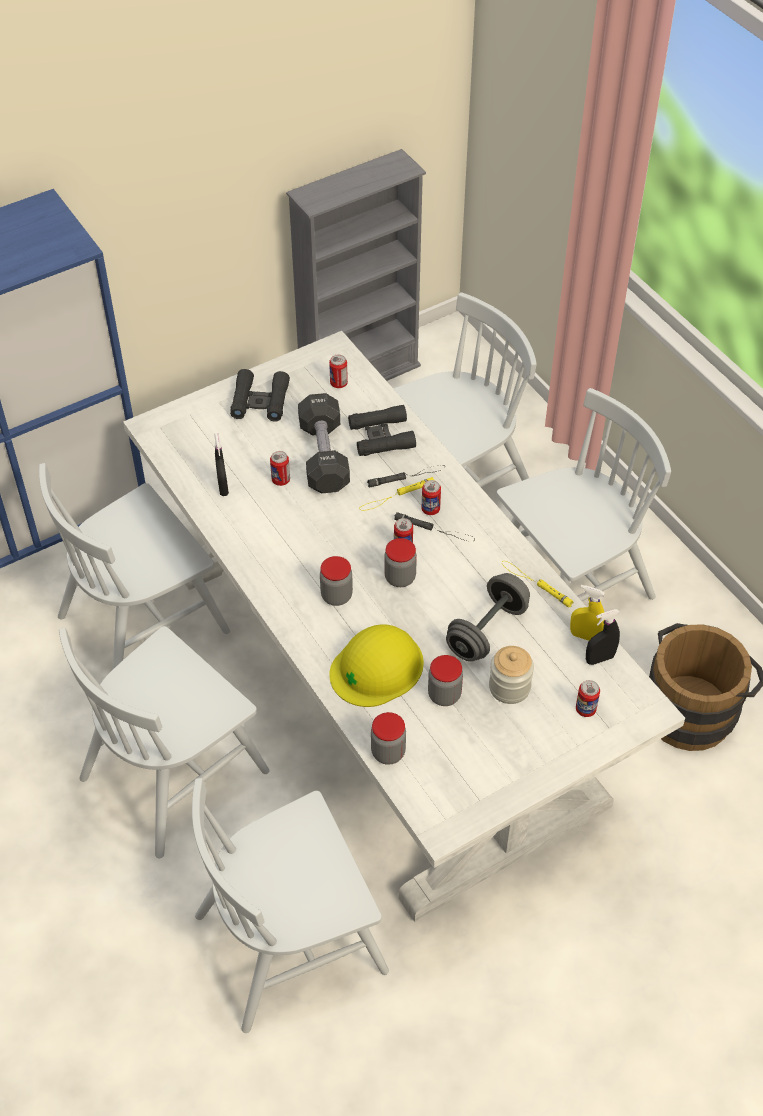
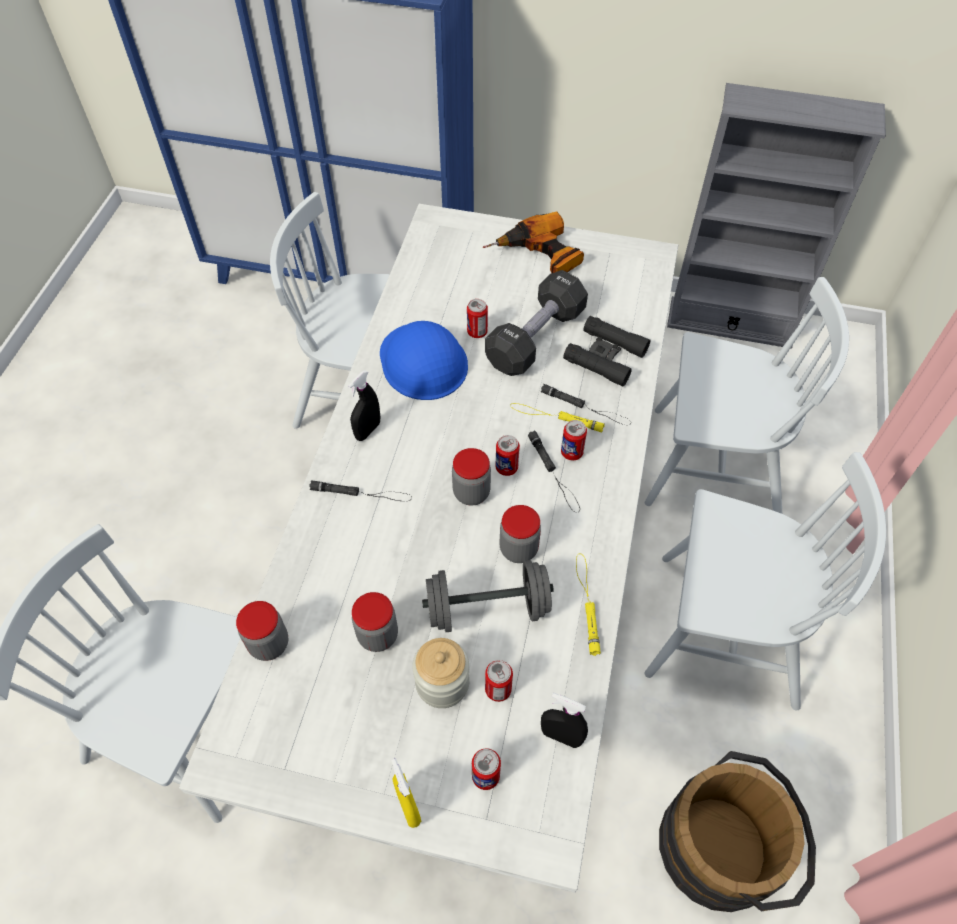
camera: 45 degrees right, 5 degrees up
(174, 773) = (264, 518): white chair -> none
(223, 487) = (426, 305): black spray bottle -> black spray bottle (367, 430)
(260, 401) = (539, 257): black binoculars -> power drill
(269, 524) = (423, 361): none -> blue hard hat
(333, 631) = (361, 493): none -> black flashlight
(336, 596) = (401, 464): jar -> jar (518, 549)
(338, 383) = (622, 286): can -> can (498, 689)
(377, 667) = (355, 557): yellow hard hat -> none
(585, 636) = (574, 699): yellow spray bottle -> yellow spray bottle (408, 806)

